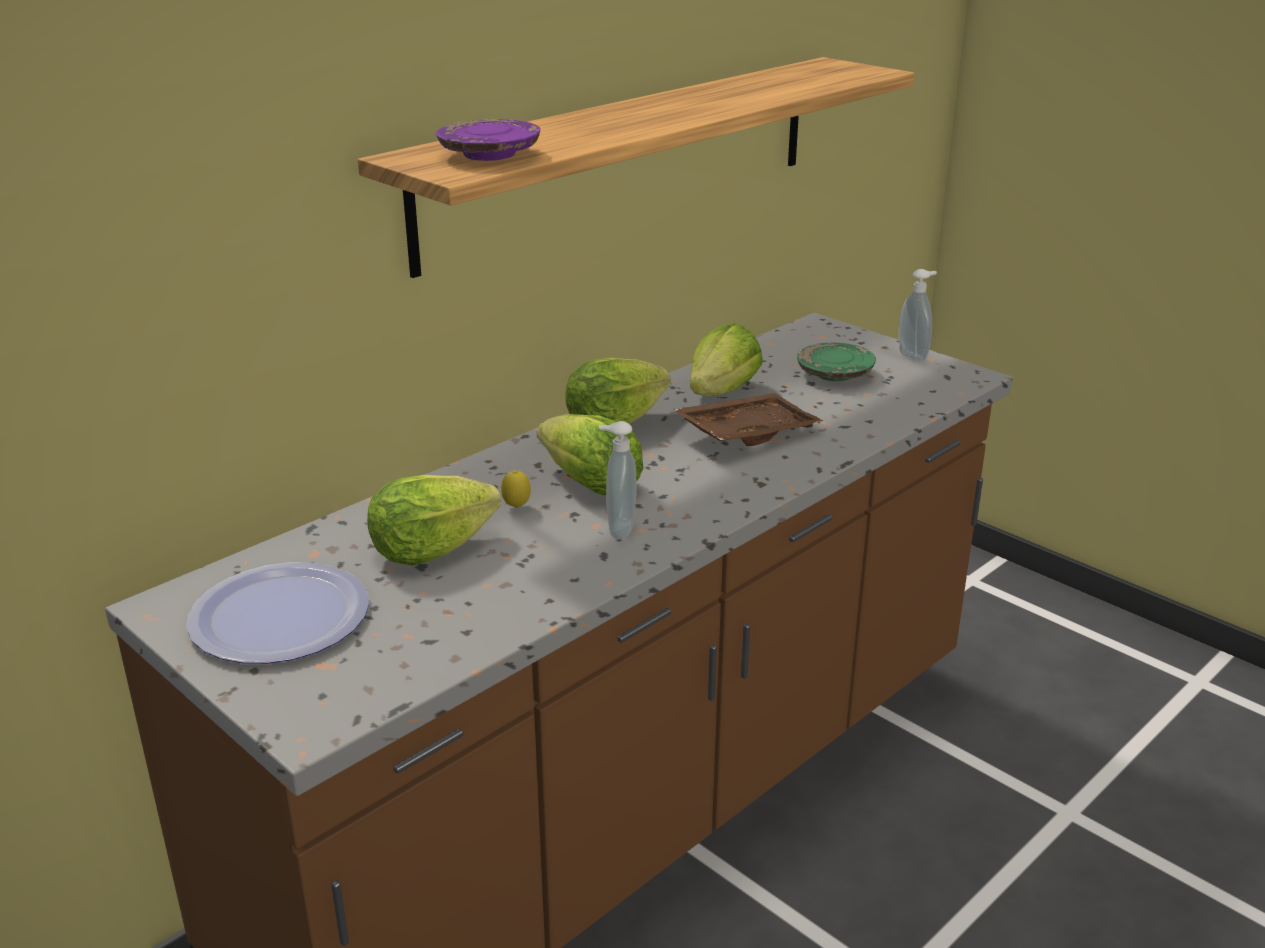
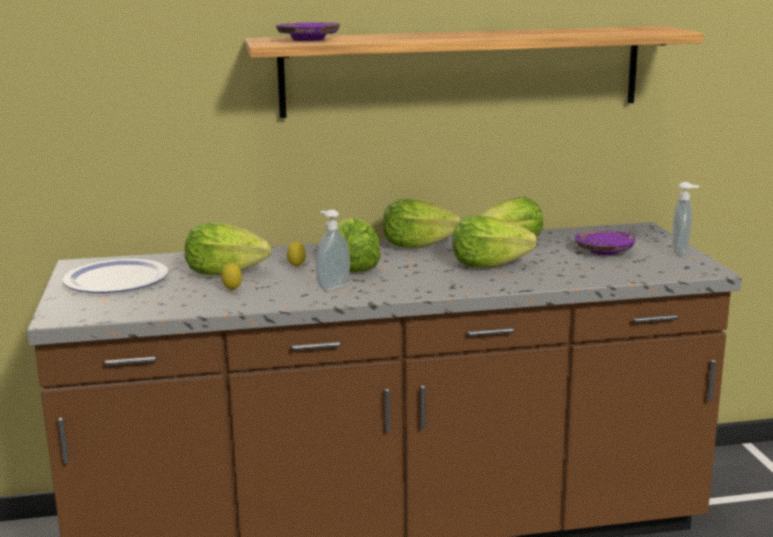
camera: 35 degrees right, 10 degrees down
(494, 580) = (232, 290): none -> lemon
(746, 433) = (488, 265): brown tray -> lettuce
(834, 374) = (604, 251): green plate -> purple plate

